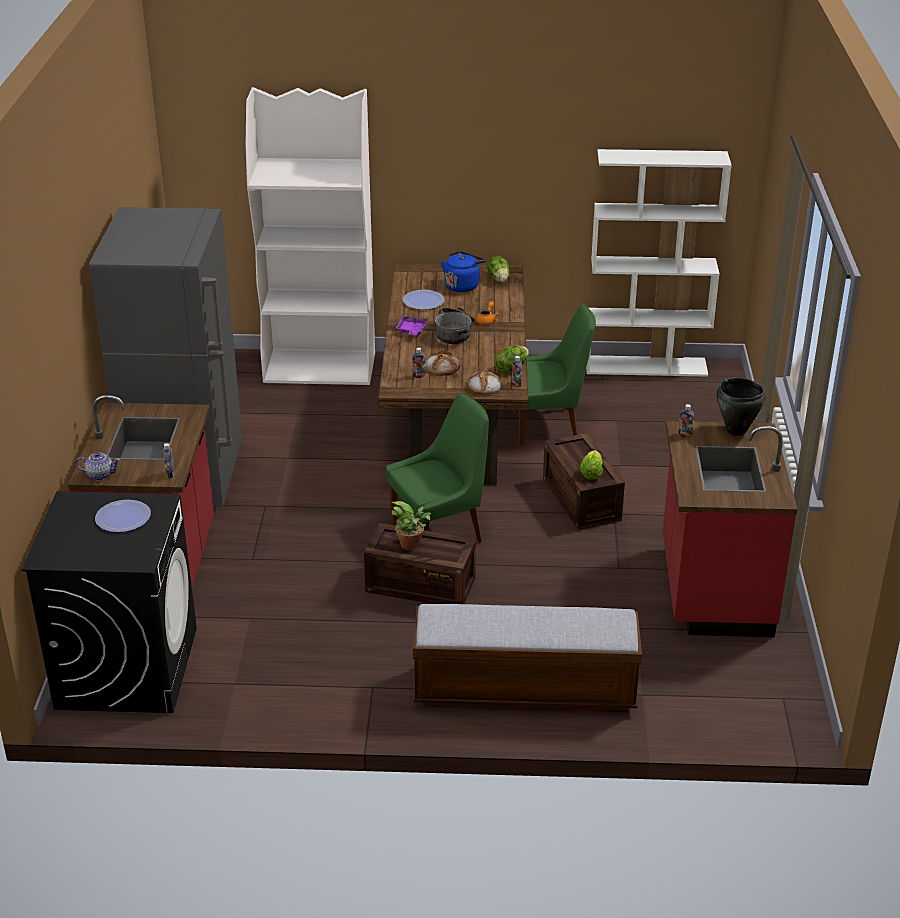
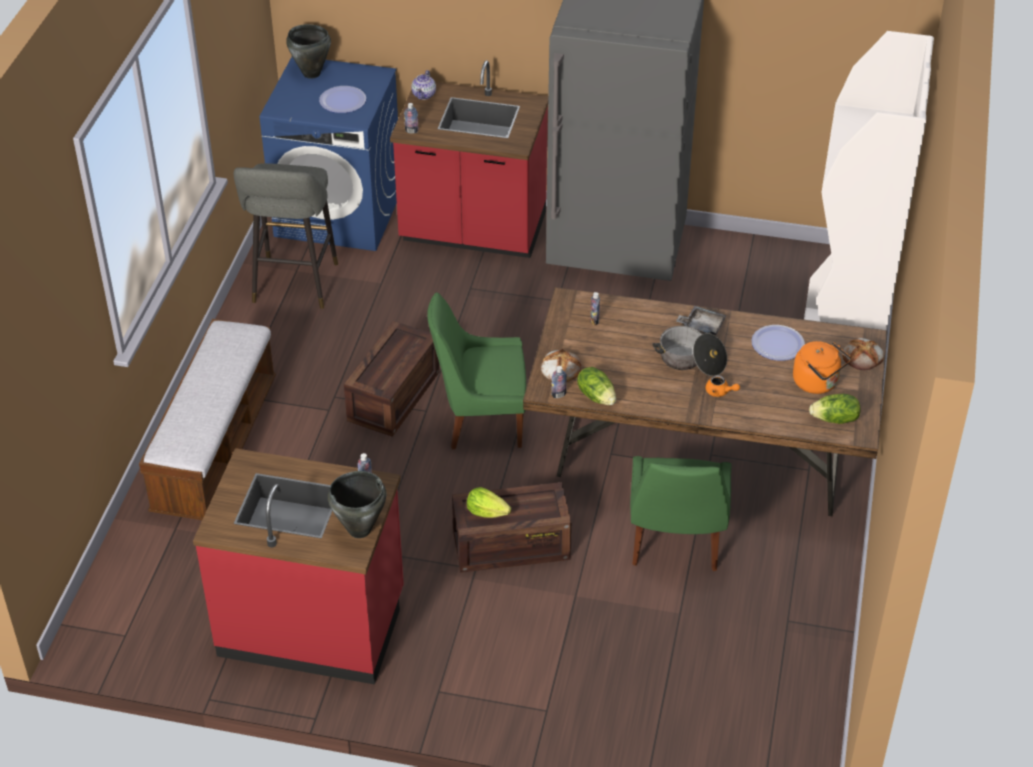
camera: 100 degrees right, 10 degrees up
(65, 548) = (311, 74): none -> black cooking pot
(127, 667) = (339, 213): black washing machine -> blue washing machine
(262, 680) = (294, 286): none -> grey stool
(411, 331) = (702, 326): purple tray -> grey tray
(412, 545) = (396, 355): potted plant -> none
(440, 531) = (480, 421): green chair -> green chair turned 105 degrees clockwise
(442, 367) = (611, 341): bread -> bread (863, 357)
(462, 285) = (818, 383): blue kettle -> orange kettle
(646, 366) = (820, 678): white bookcase -> none

